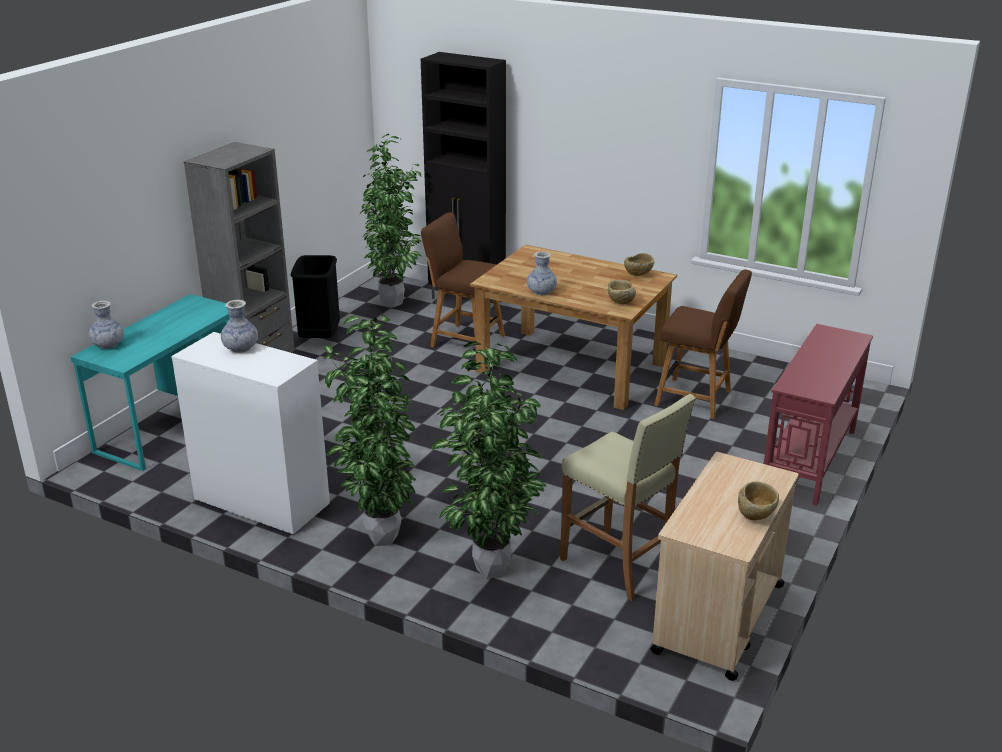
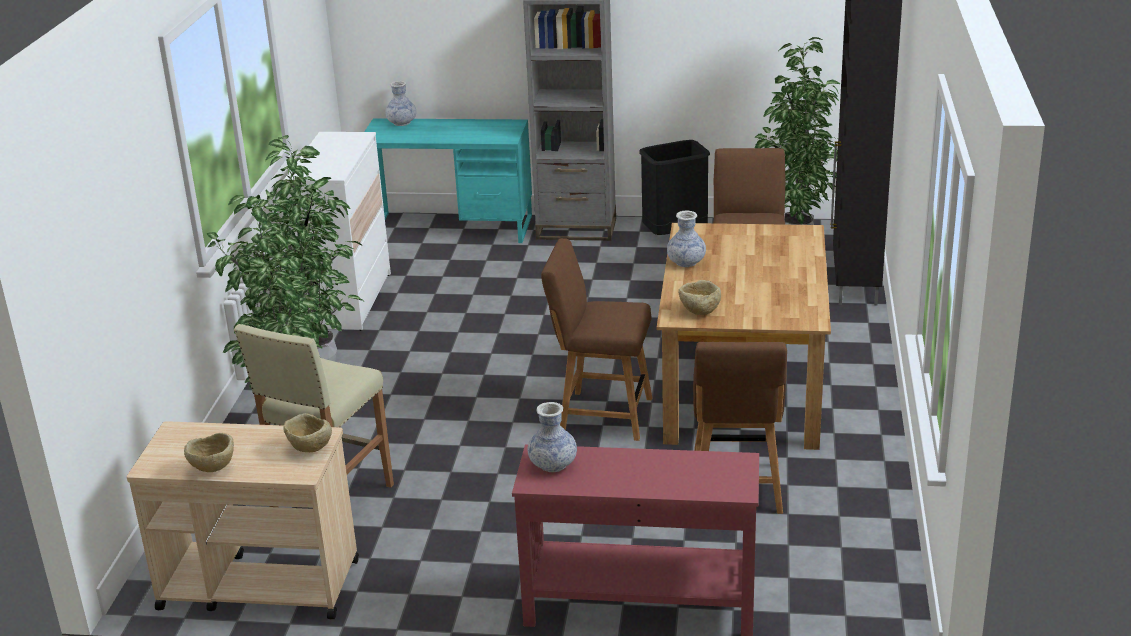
camera: 70 degrees right, 0 degrees up
(241, 348) = (348, 149): vase -> vase (553, 465)
(568, 424) = (600, 415): none -> brown chair
(638, 275) = (799, 307): beige bowl -> beige bowl (309, 449)

